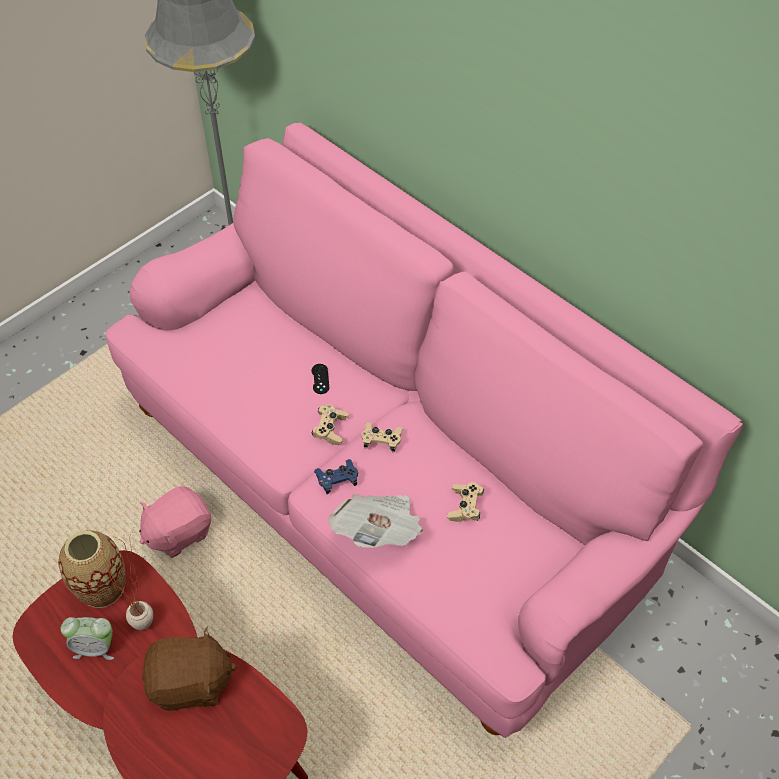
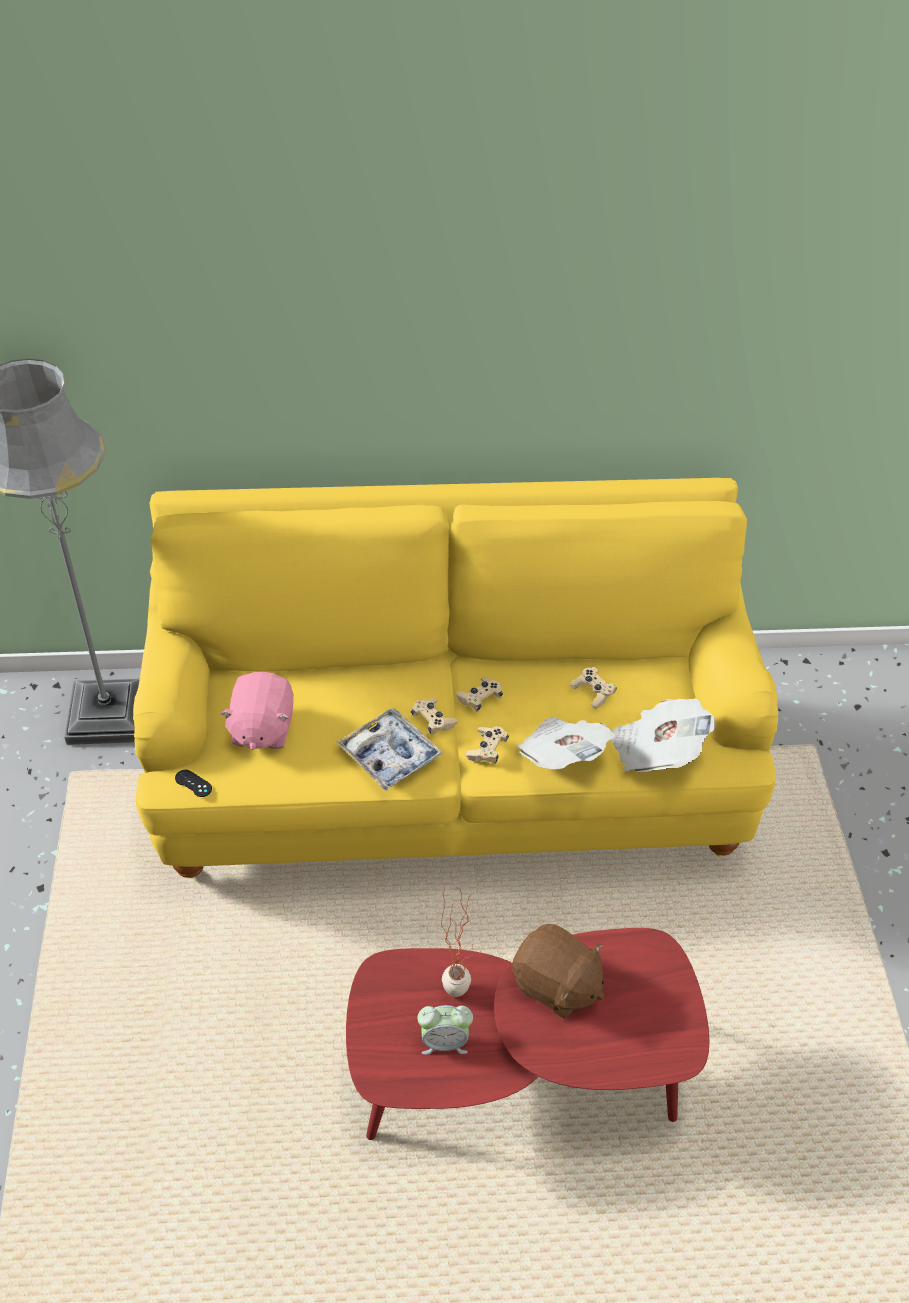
camera: 50 degrees left, 5 degrees down
(95, 647) = (444, 1041): alarm clock -> alarm clock turned 45 degrees clockwise
(102, 587) = (388, 999): vase -> none
(178, 532) = (330, 944): pink plush toy -> pink plush toy (261, 728)
(191, 683) = (555, 985): brown plush toy -> brown plush toy turned 90 degrees clockwise
(272, 427) = (389, 755): none -> tray
(320, 379) = (376, 694): black game controller -> black game controller (193, 783)
(337, 480) = (487, 750): blue game controller -> beige game controller
(390, 490) = (450, 769): pink sofa -> yellow sofa
(451, 591) = (656, 750): none -> newspaper

